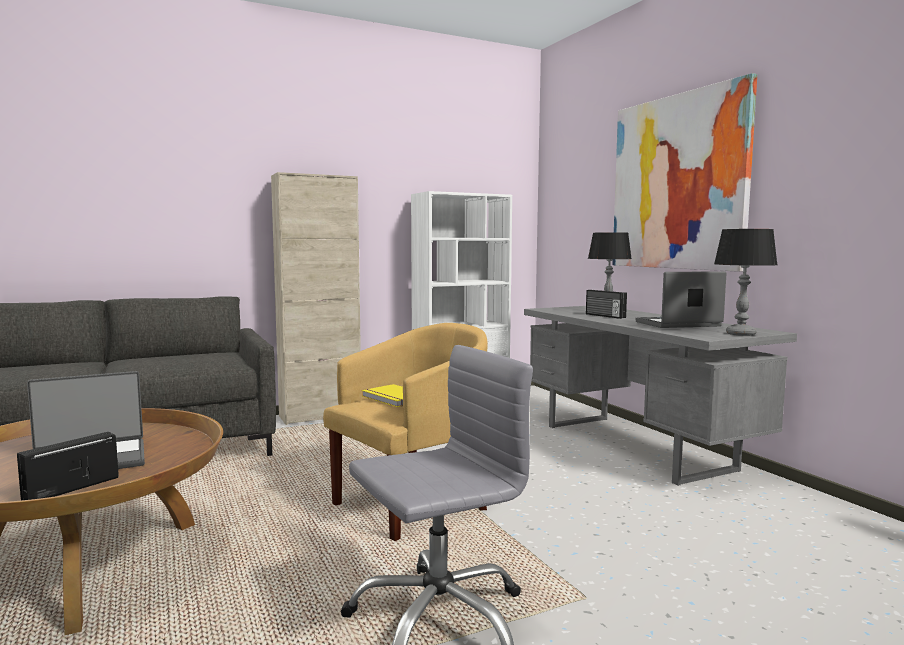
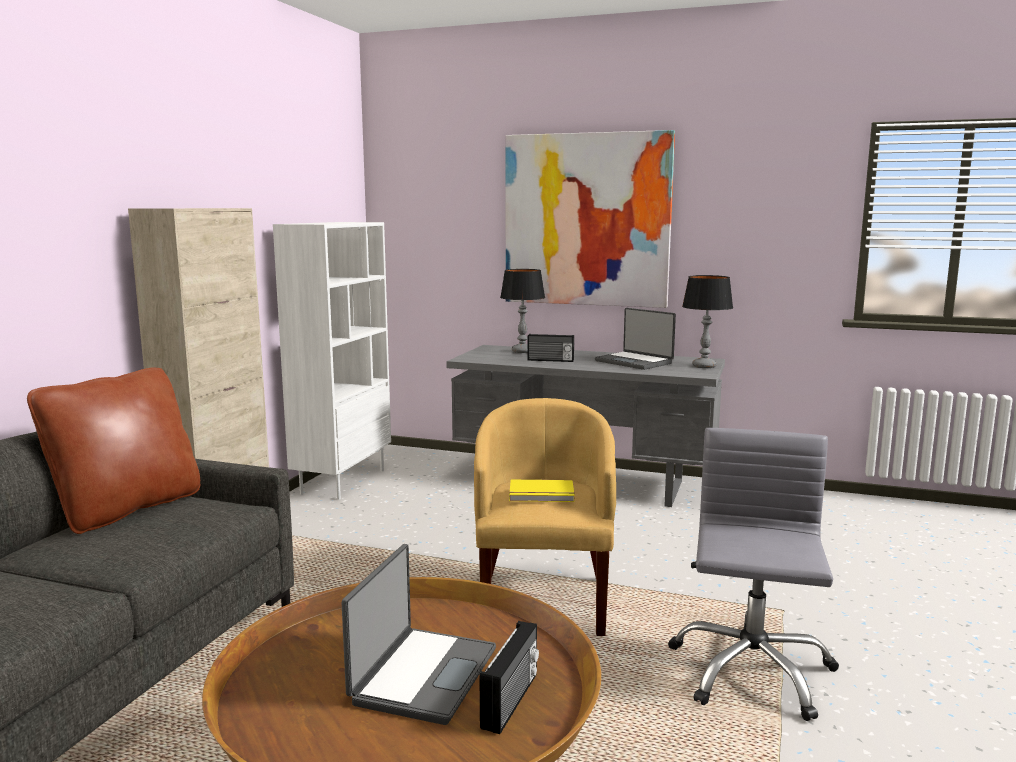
camera: 45 degrees left, 5 degrees up
(71, 488) = (512, 701): radio -> radio turned 150 degrees counterclockwise
(196, 354) = (127, 508): none -> brown pillow
(678, 324) = (634, 362): laptop -> laptop turned 75 degrees counterclockwise

